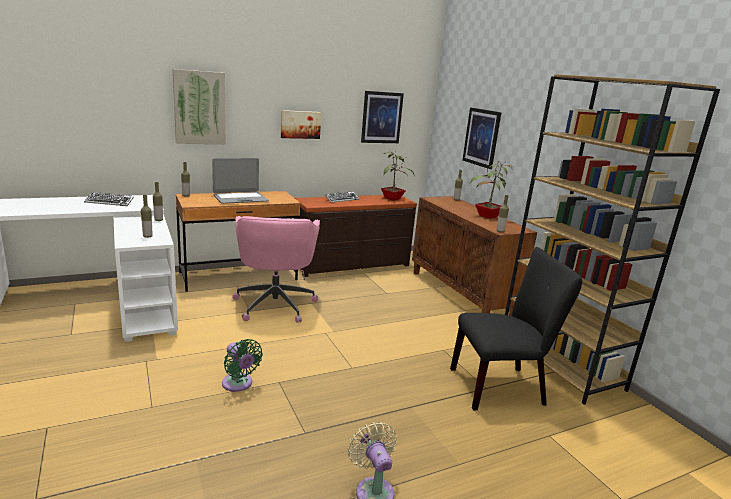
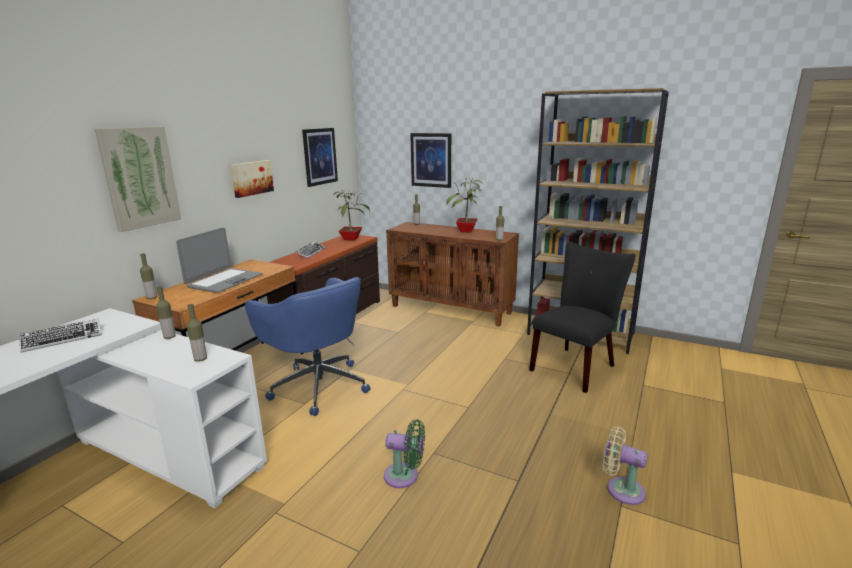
camera: 35 degrees left, 0 degrees up
(275, 304) = (318, 385): pink office chair -> blue office chair

